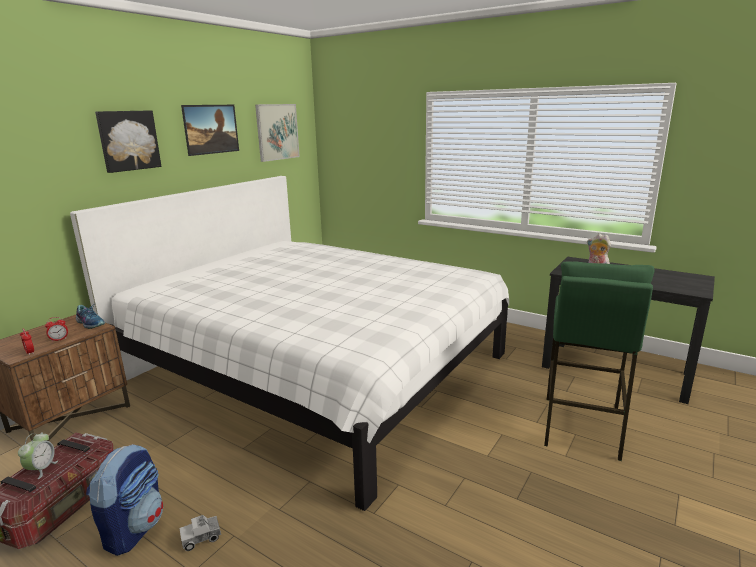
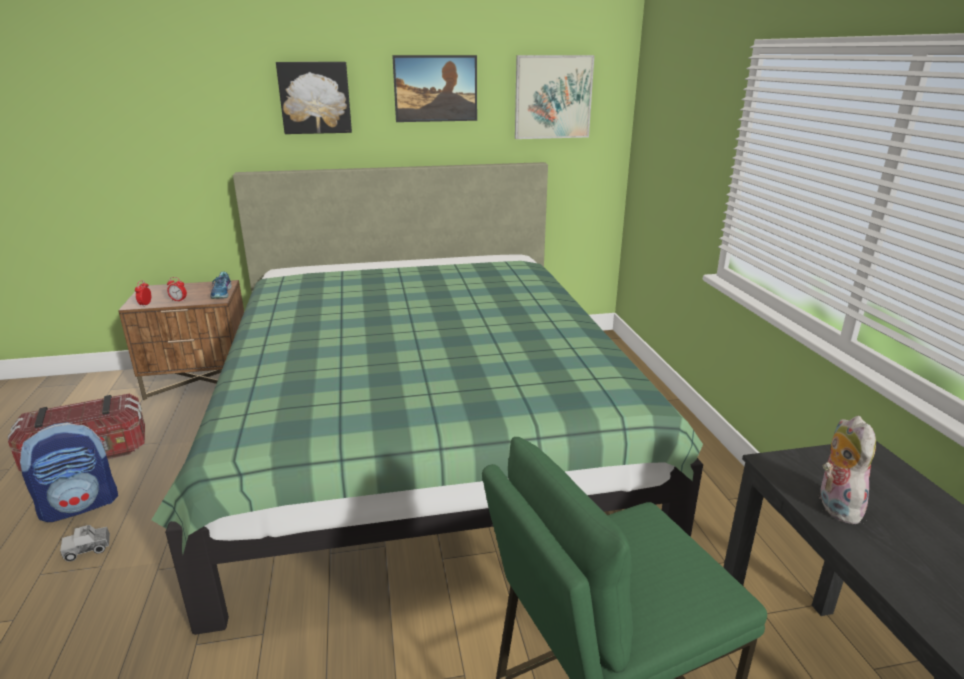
camera: 45 degrees right, 5 degrees up
(41, 469) = (71, 413): alarm clock -> none
(201, 538) = (88, 549): toy truck -> toy truck turned 45 degrees counterclockwise
(316, 369) = (422, 438): white bed -> green bed

